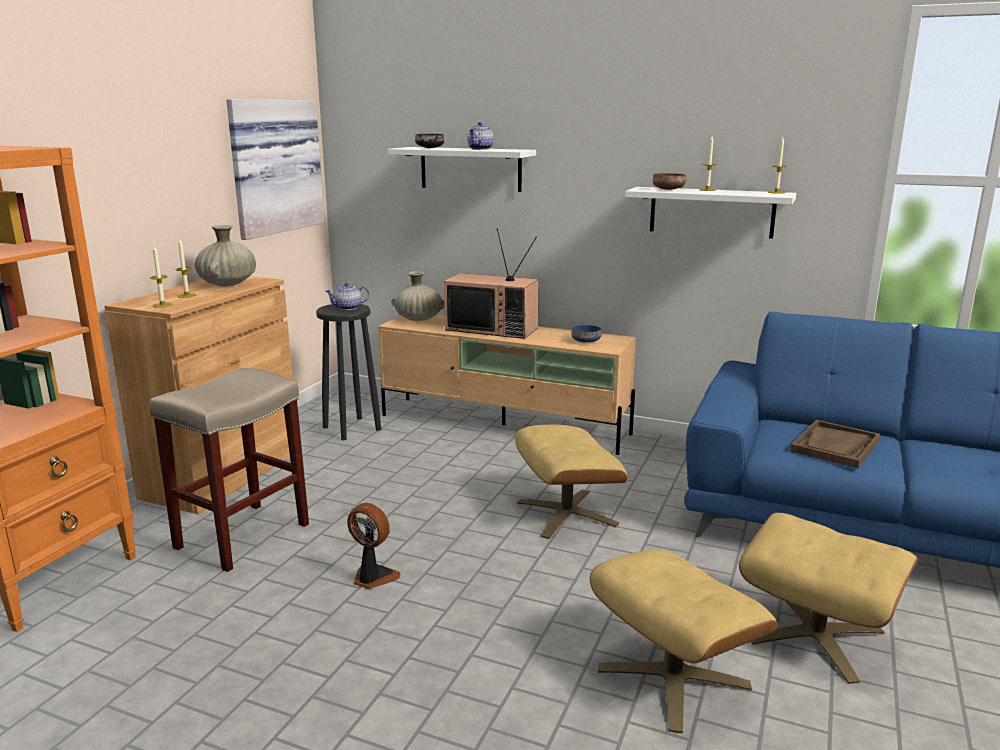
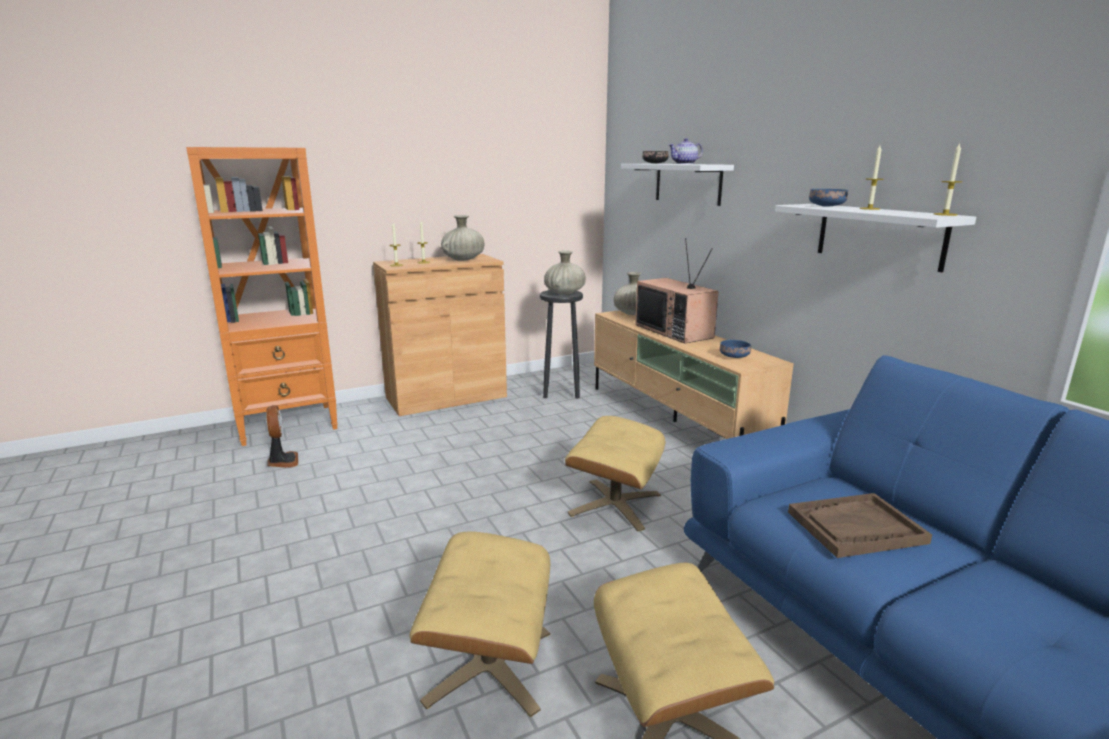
camera: 40 degrees right, 0 degrees up
(242, 537) = (398, 437): beige stool -> none
(273, 166) = (546, 177): picture -> none
(348, 308) = (565, 293): teapot -> beige vase
(372, 578) = (422, 491): fan -> fan (282, 461)
(669, 189) = (827, 206): brown bowl -> blue bowl

